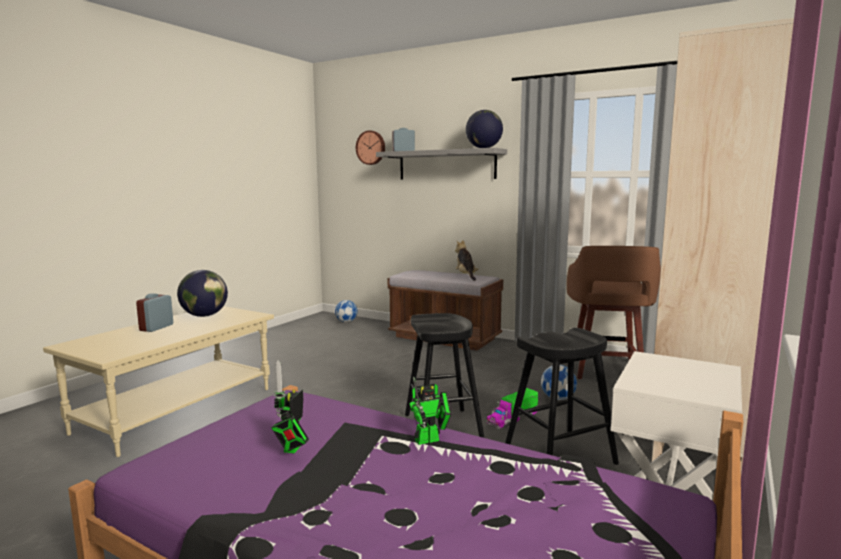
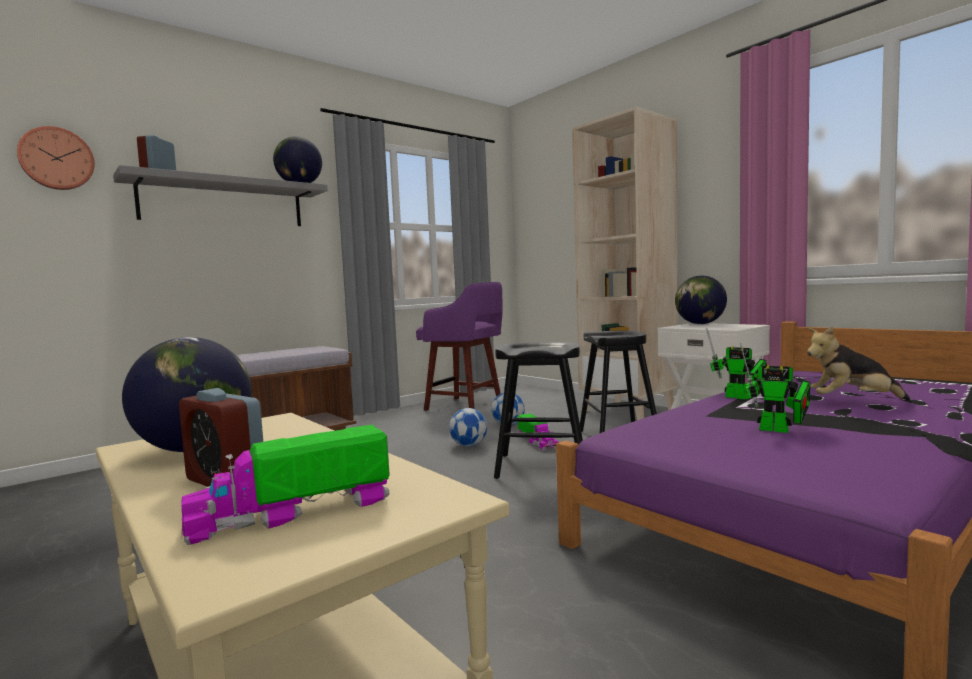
camera: 70 degrees left, 5 degrees down
(113, 341) = (292, 513): none -> toy truck
(346, 322) = (53, 488): football -> football (469, 445)
(430, 439) = (740, 397): toy robot -> toy robot turned 135 degrees clockwise
(466, 276) = (296, 349): plush toy -> plush toy (852, 401)
(606, 371) = (466, 406): brown stool -> purple stool
(709, 370) = (700, 324): none -> globe

